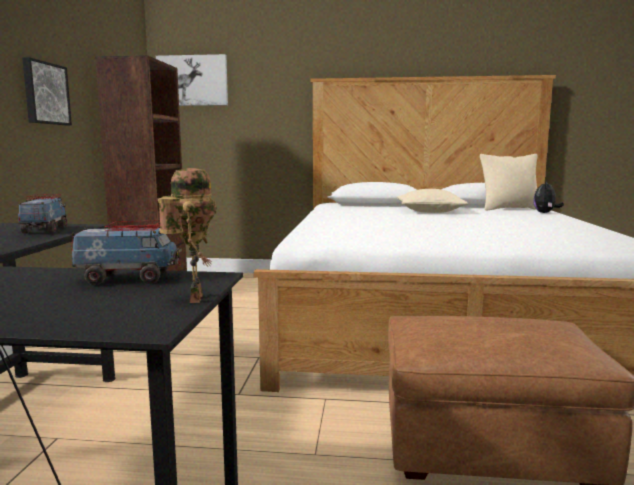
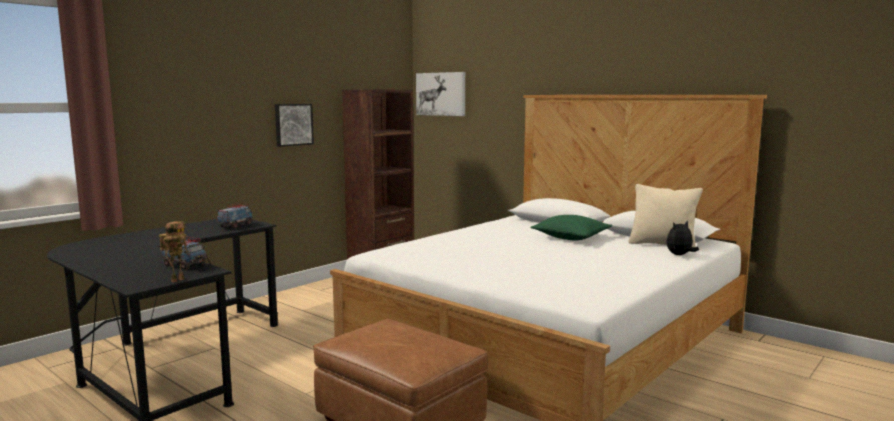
camera: 35 degrees right, 0 degrees up
(429, 211) = (571, 237): beige pillow -> green pillow

